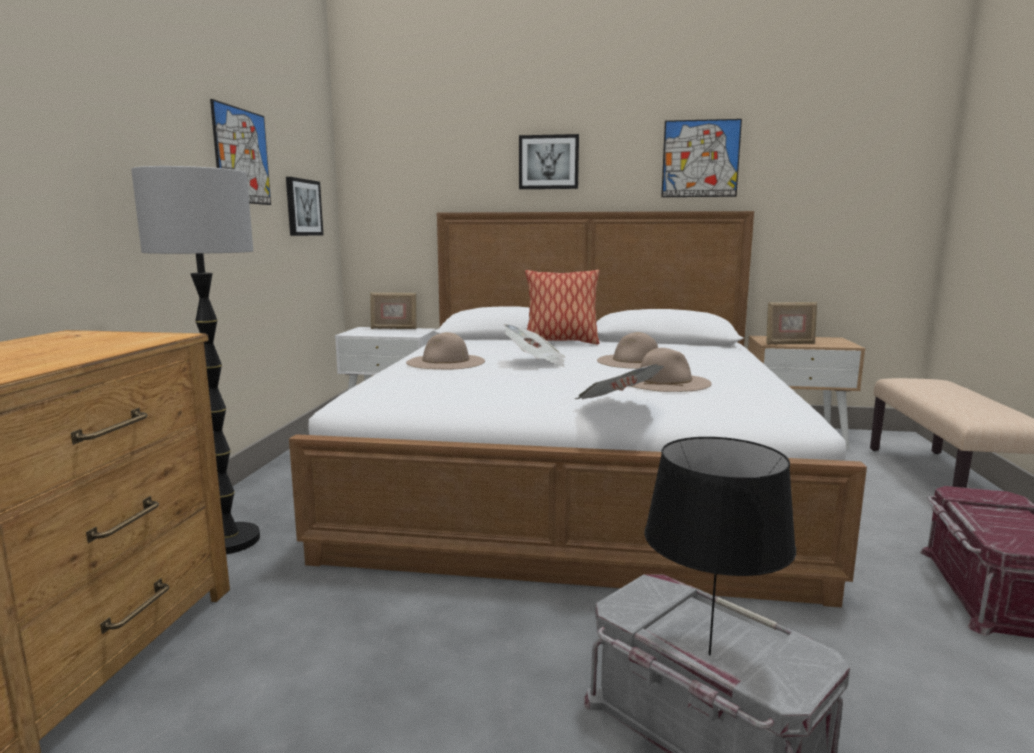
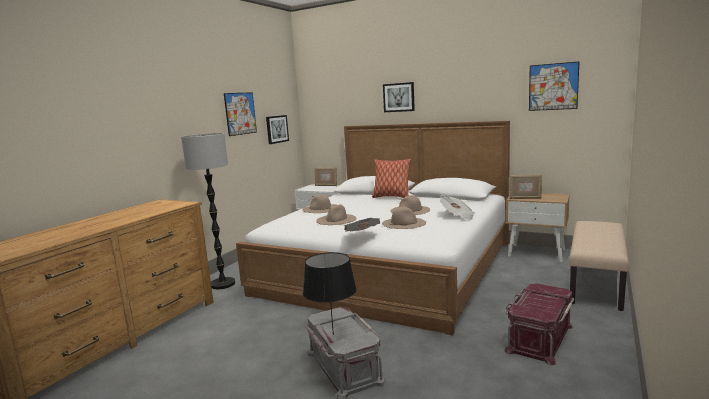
camera: 20 degrees right, 0 degrees up
(511, 379) = (336, 219): none -> beige hat
(536, 363) = (360, 210): newspaper -> newspaper (457, 216)
(700, 158) = (479, 91): picture -> picture (553, 86)

